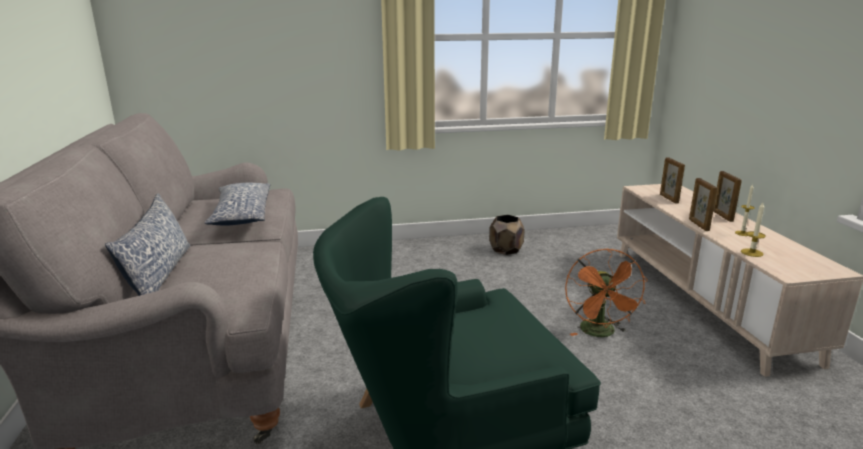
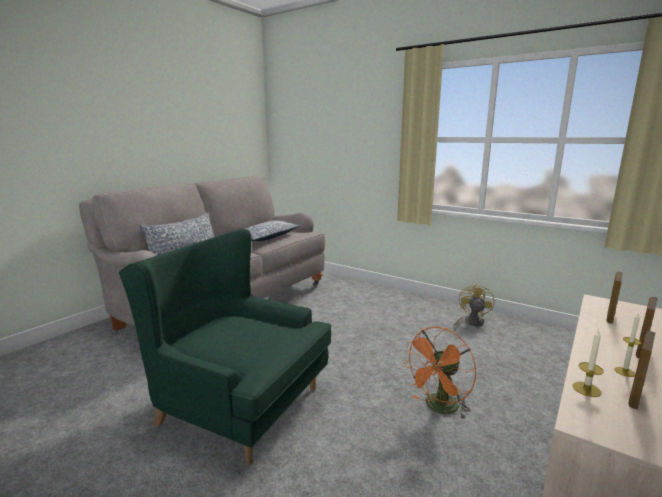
camera: 45 degrees right, 5 degrees down
(505, 250) = (470, 323): brown planter -> yellow fan
(698, 225) = (585, 346): picture frame -> picture frame (635, 396)

